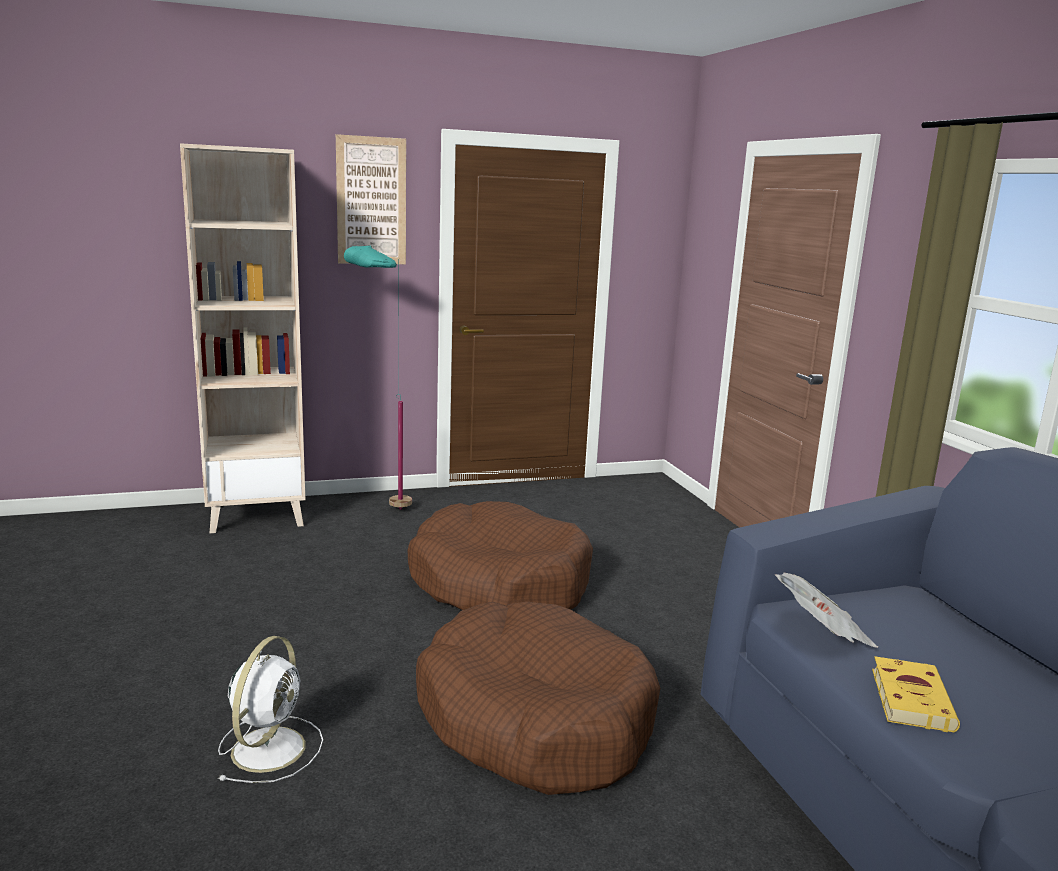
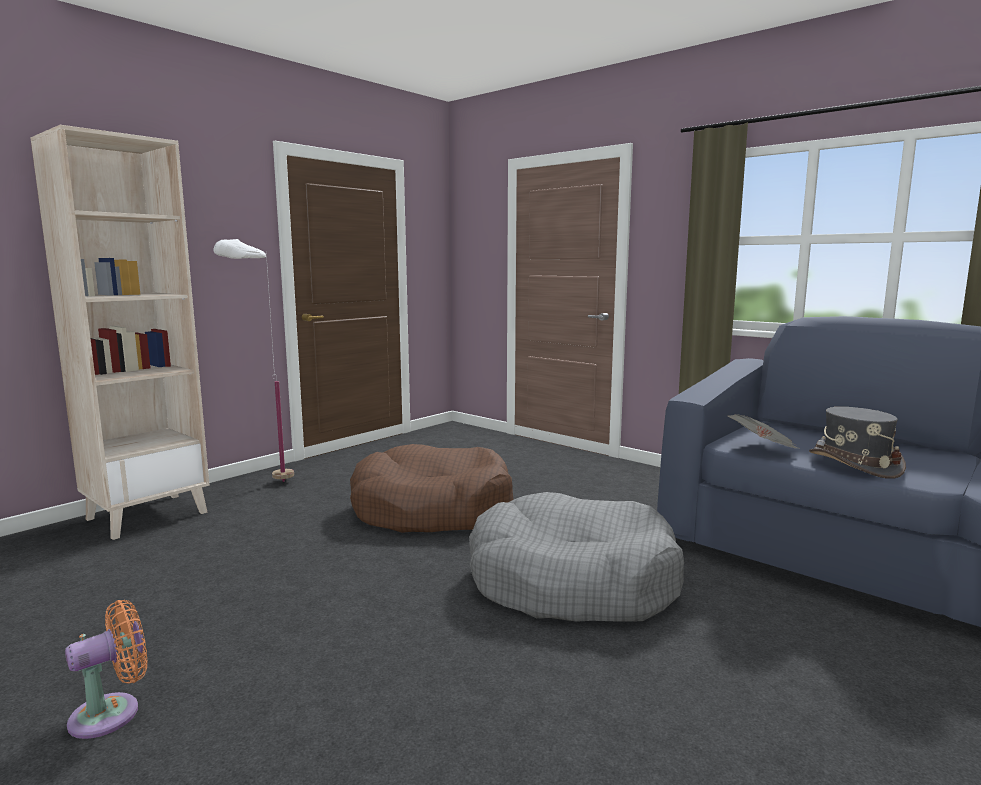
camera: 30 degrees left, 5 degrees down
(58, 691) = (112, 713): none -> orange fan
(270, 747) = (402, 672): white fan -> none
(371, 201) = (219, 202): picture -> none
(380, 509) = (265, 485): turquoise floor lamp -> white floor lamp
(534, 719) = (572, 581): brown dog bed -> grey dog bed
(910, 698) = (854, 464): yellow book -> grey hat

